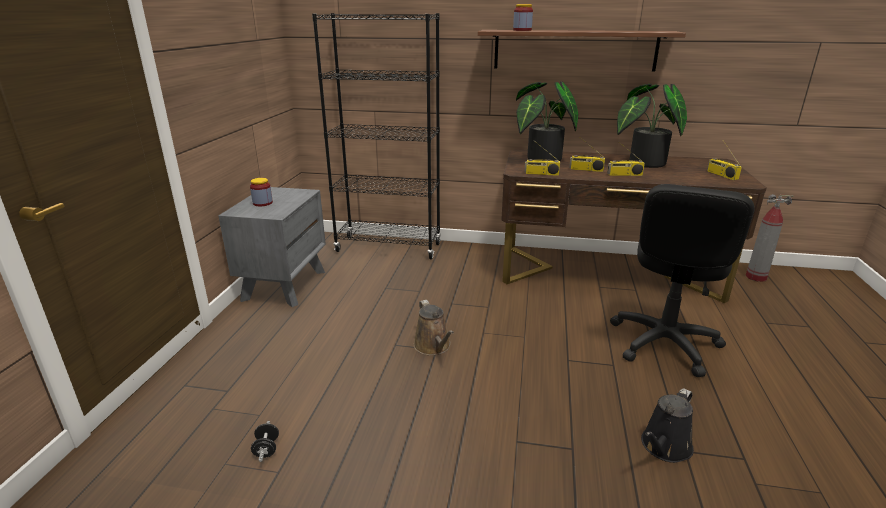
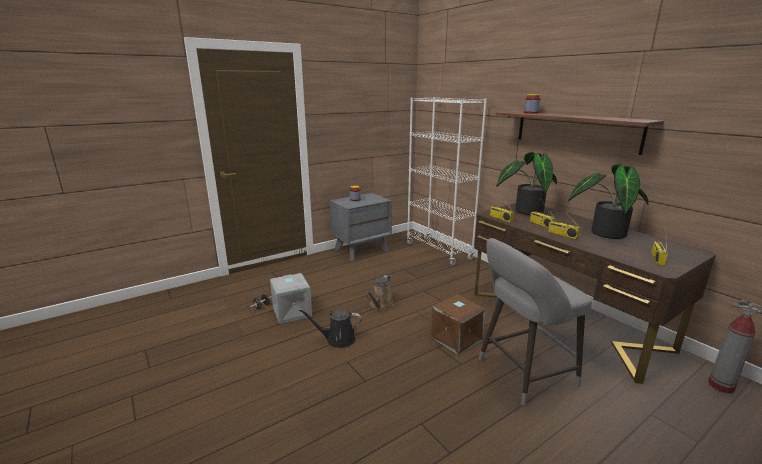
camera: 45 degrees right, 5 degrees down
(331, 426) = (291, 311): none -> grey storage box
(389, 248) = (438, 251): black bookcase -> white bookcase
(566, 340) = (456, 338): none -> brown storage box
(663, 343) = (522, 374): black office chair -> grey stool
(664, 447) = (412, 413): black watering can -> black watering can (337, 340)

